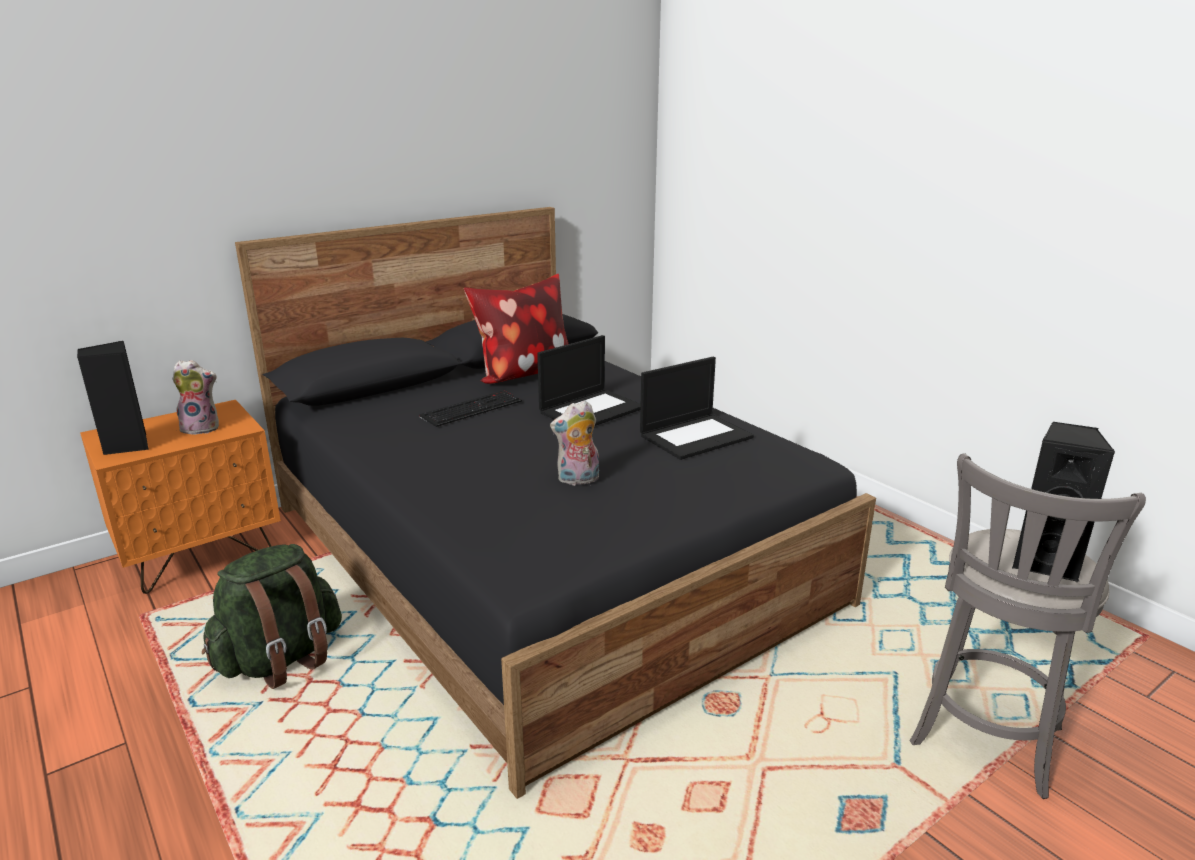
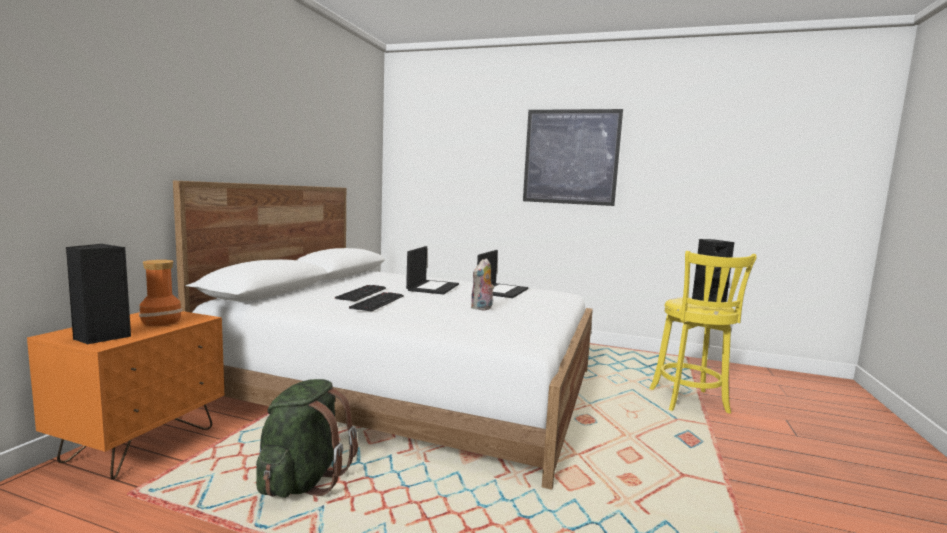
camera: 35 degrees left, 15 degrees down
(202, 428) = (161, 321): plush toy -> vase
(456, 434) = (377, 301): none -> keyboard
(523, 374) = (362, 280): pillow -> none
(542, 551) = (410, 384): black bed -> white bed
(959, 155) = (571, 157): none -> picture
(984, 742) = (689, 402): grey stool -> yellow stool

